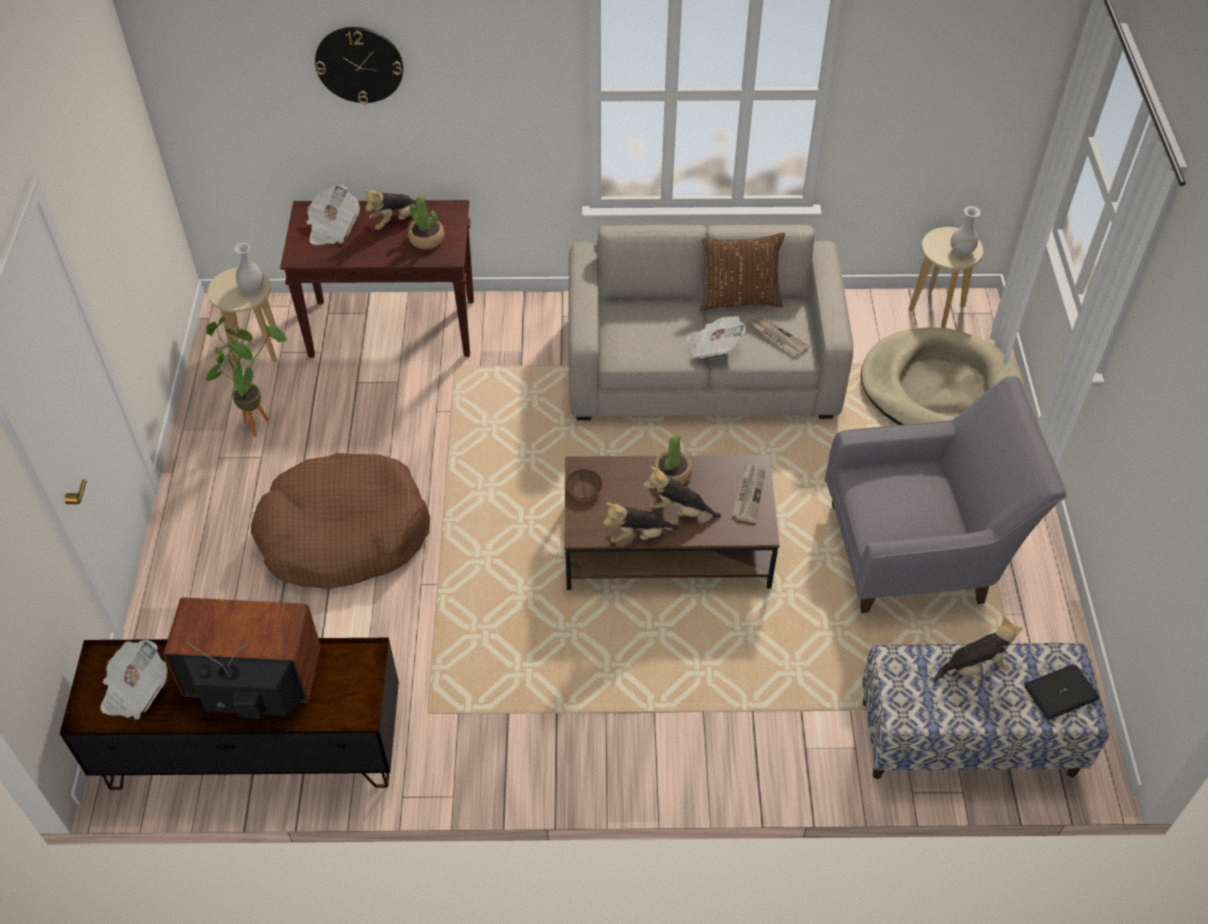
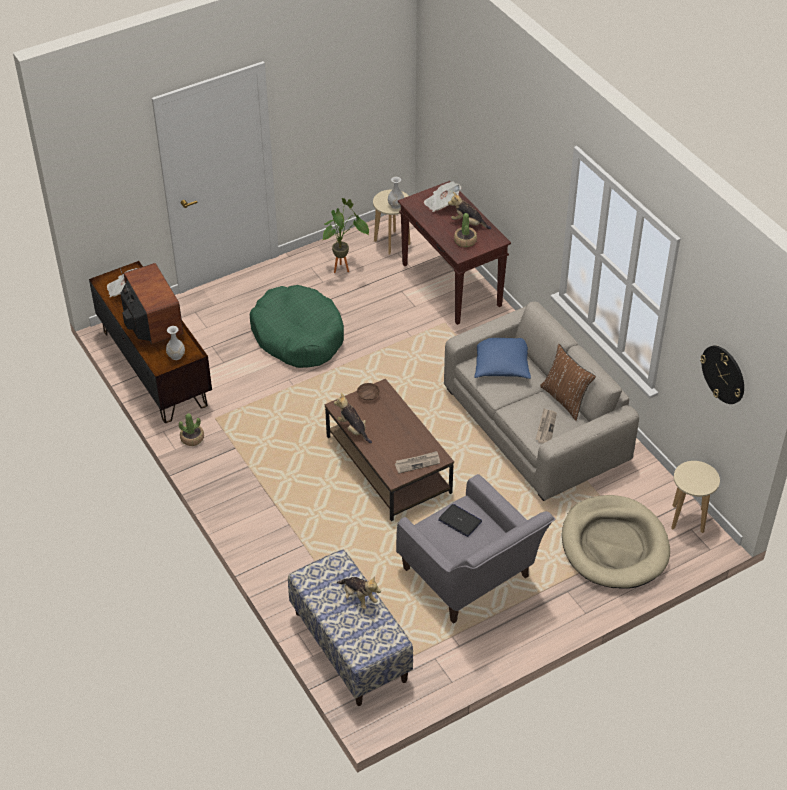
camera: 60 degrees right, 5 degrees down
(344, 534) = (298, 336): brown dog bed -> green dog bed
(359, 64) = (487, 127): wall clock -> wall clock (723, 374)
(637, 328) = (501, 365): none -> blue pillow
(672, 474) = (407, 425): potted plant -> potted plant (192, 438)
(679, 510) = (383, 439): plush toy -> none
(713, 348) = (513, 402): newspaper -> none
(961, 251) = (696, 483): white vase -> white vase (176, 356)
(1061, 692) = (368, 641): laptop -> laptop (460, 521)

